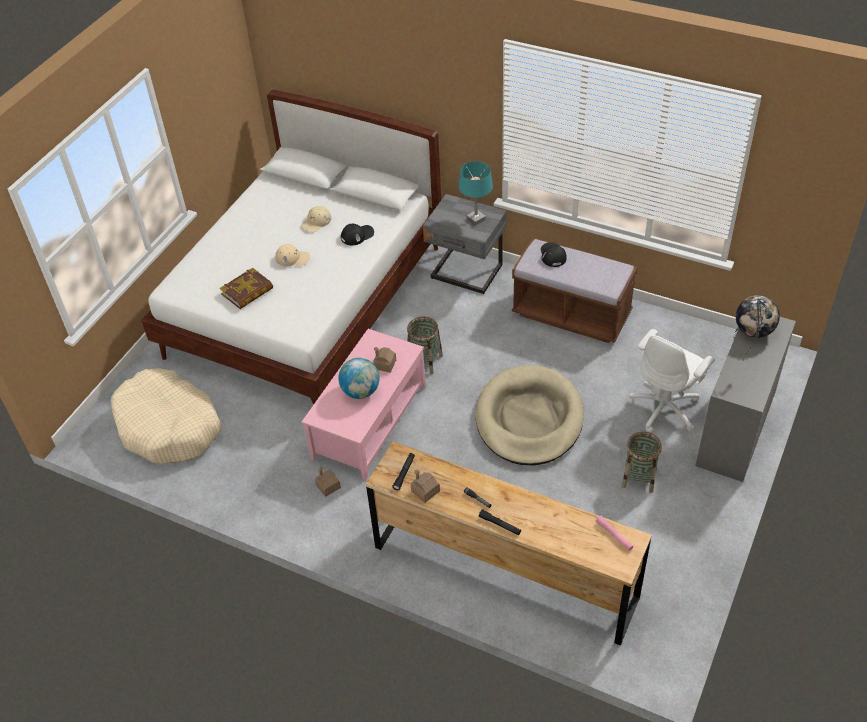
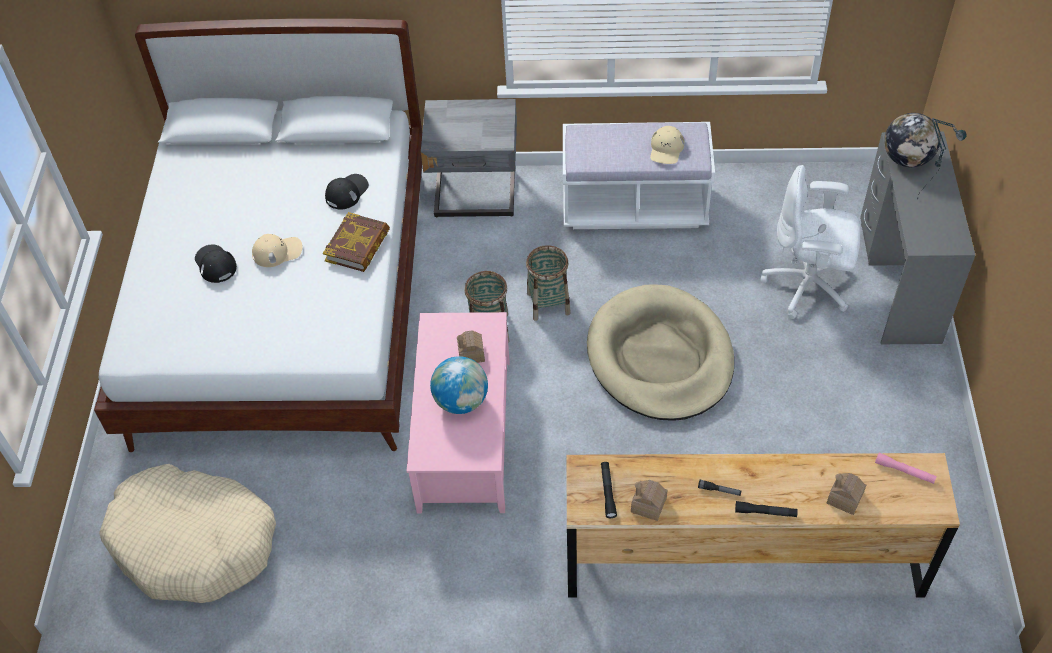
camera: 25 degrees left, 5 degrees up
(247, 292) = (242, 319): book -> book (358, 246)
(316, 222) = (279, 191): beige cap -> beige cap (666, 149)
(328, 486) = (461, 540): toy house -> toy house (844, 498)
(476, 219) = (484, 122): turquoise table lamp -> none
(552, 255) = (603, 139): black cap -> black cap (215, 264)
(571, 315) = (634, 207): brown bench -> white bench
(639, 478) = (828, 383): basket -> basket (548, 303)
(665, 408) = (808, 286): white office chair -> white office chair turned 90 degrees clockwise

